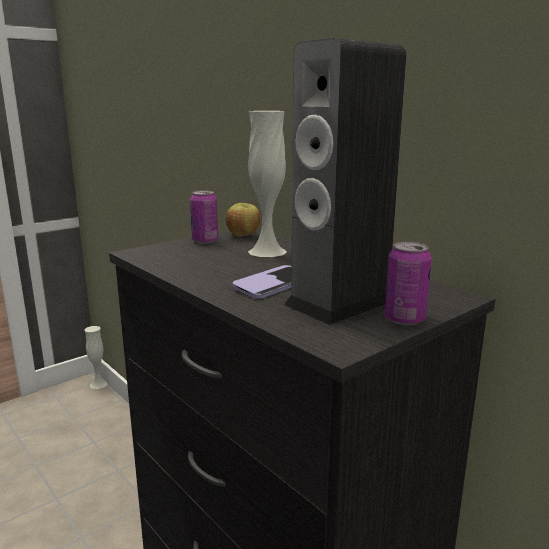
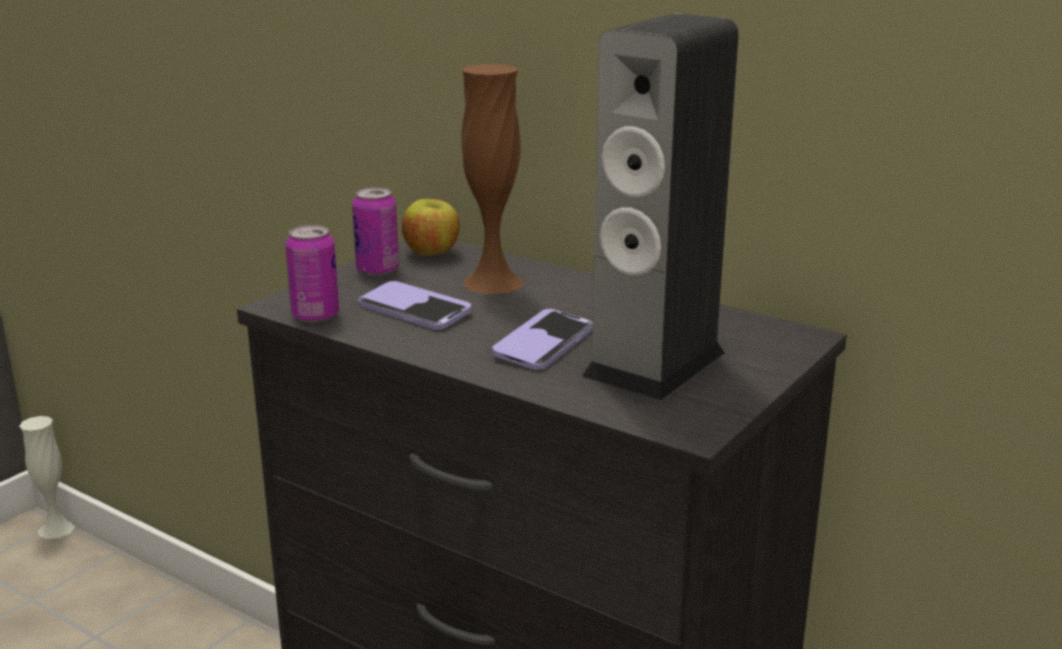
camera: 15 degrees left, 5 degrees up
(208, 260) = (414, 309): none -> phone
(267, 251) = (492, 282): white vase -> brown vase
(404, 319) = (750, 380): can -> can (315, 315)

